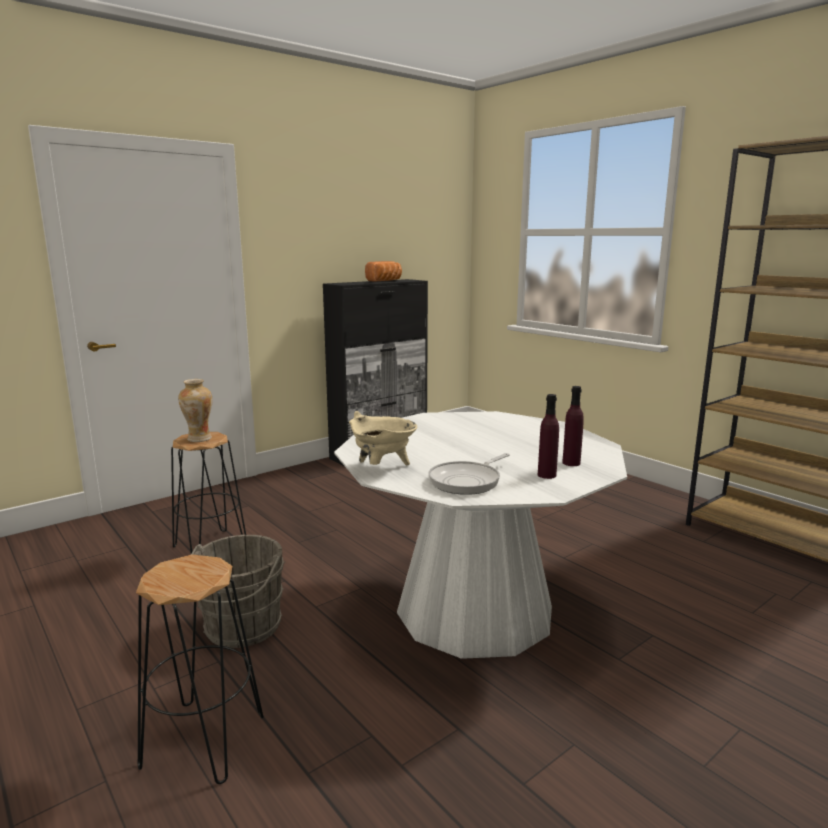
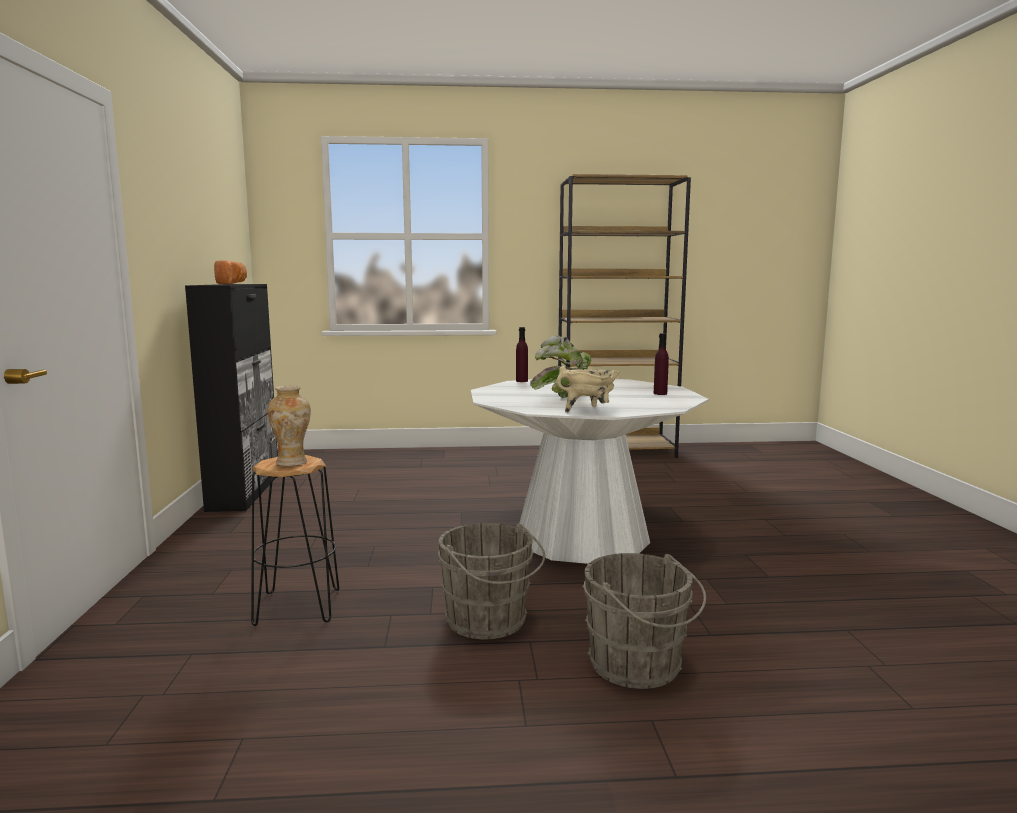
camera: 55 degrees left, 5 degrees down
(204, 741) = (639, 666): black stool -> grey bucket
(450, 445) = (566, 396): none -> potted plant
(467, 481) = (647, 403): frying pan -> none
(571, 463) = (646, 388): purple bottle -> purple bottle (521, 381)

